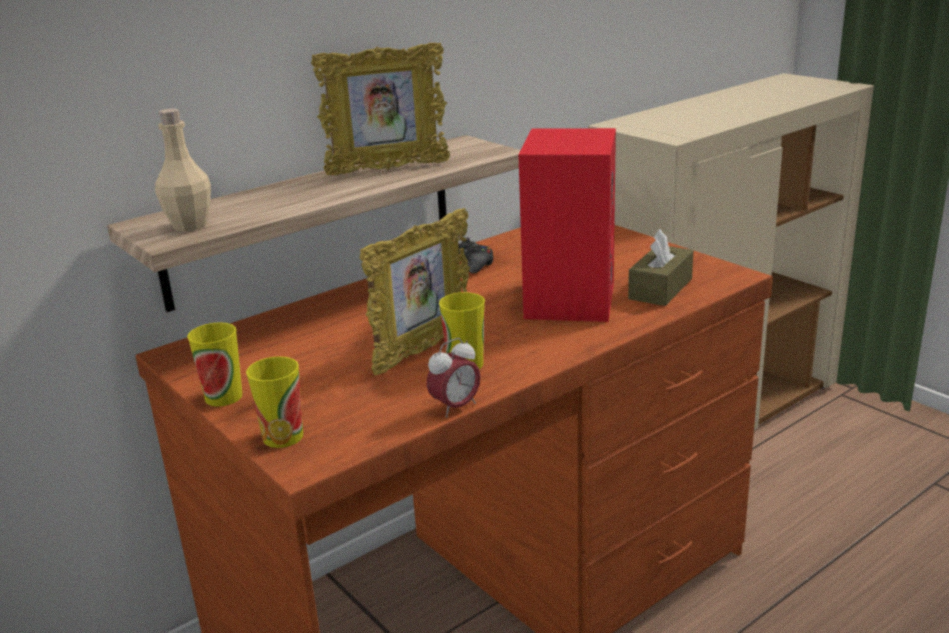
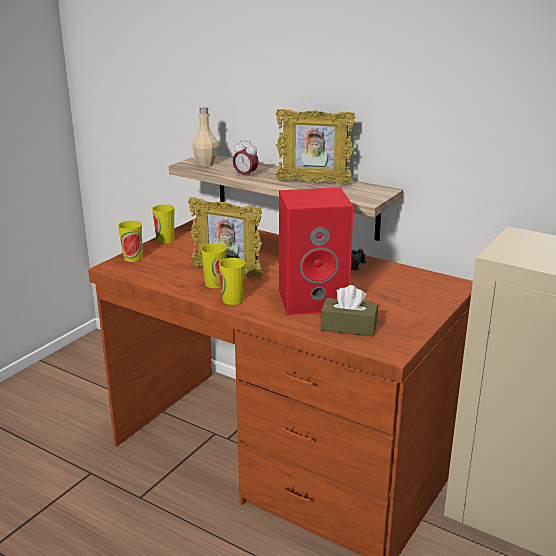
camera: 70 degrees right, 0 degrees up
(388, 169) = (314, 182): picture frame -> picture frame turned 45 degrees counterclockwise
(455, 407) = (167, 288): alarm clock -> alarm clock (245, 175)
(536, 355) = (233, 300): none -> cup

